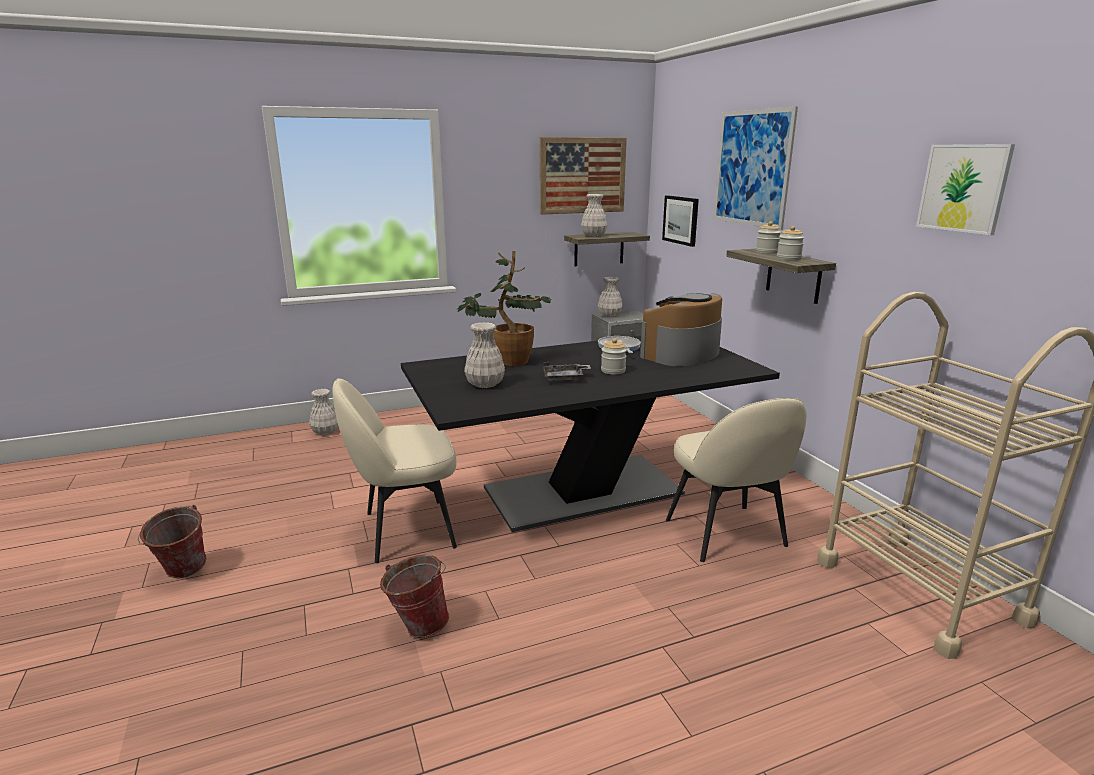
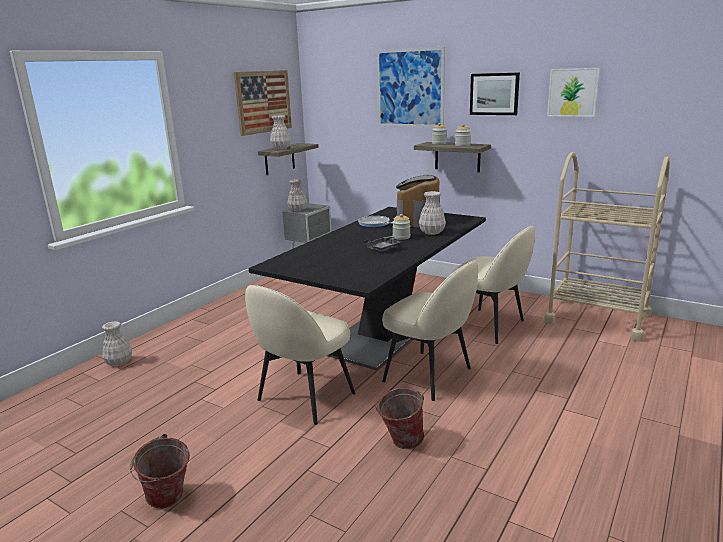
camera: 35 degrees left, 0 degrees up
(484, 384) = (343, 264): white vase -> white vase (432, 232)
(507, 360) = (323, 247): potted plant -> none
(559, 564) = (429, 375): none -> beige chair
(681, 220) = (343, 129): picture -> picture (494, 94)

